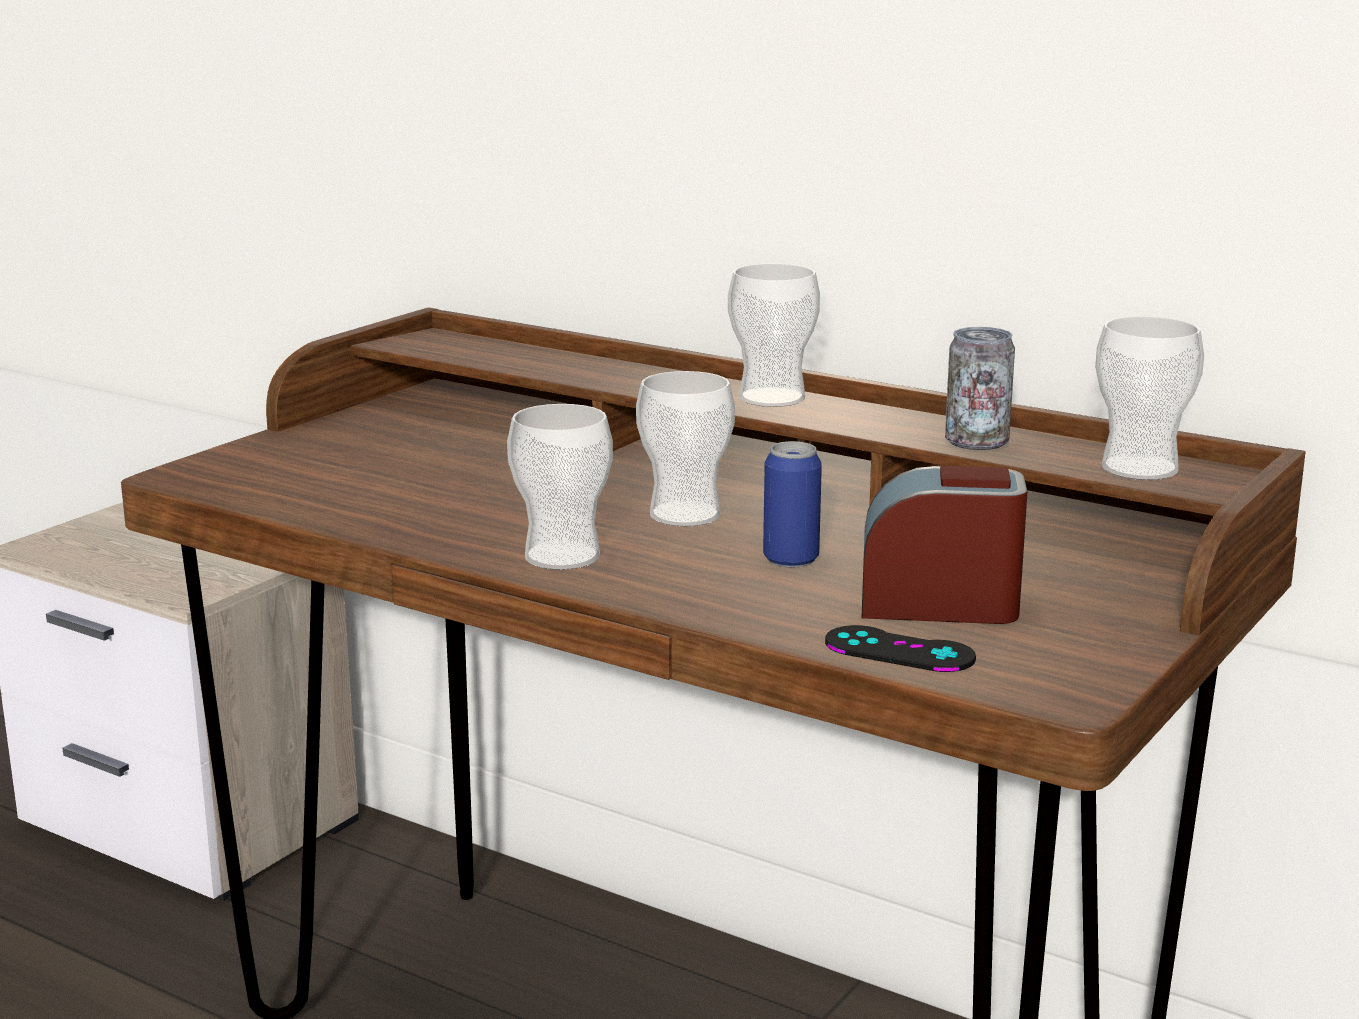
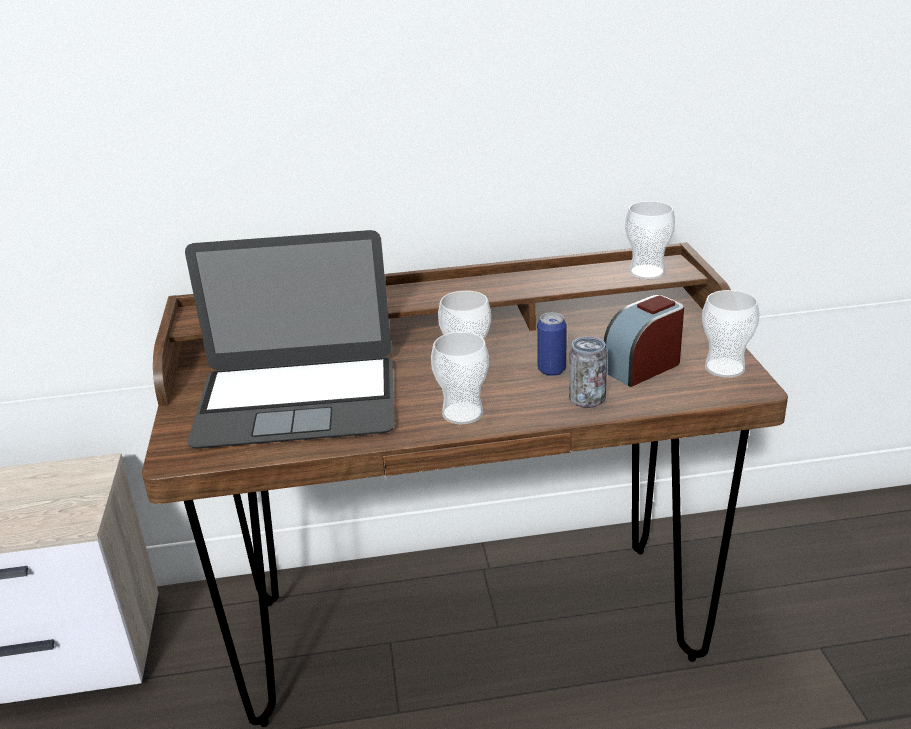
camera: 40 degrees left, 10 degrees up
(408, 474) = (297, 400): none -> laptop
(772, 398) = (445, 290): cup -> cup (724, 368)
(899, 650) = (670, 395): black game controller -> none
(976, 441) = (569, 282): can -> can (587, 399)

